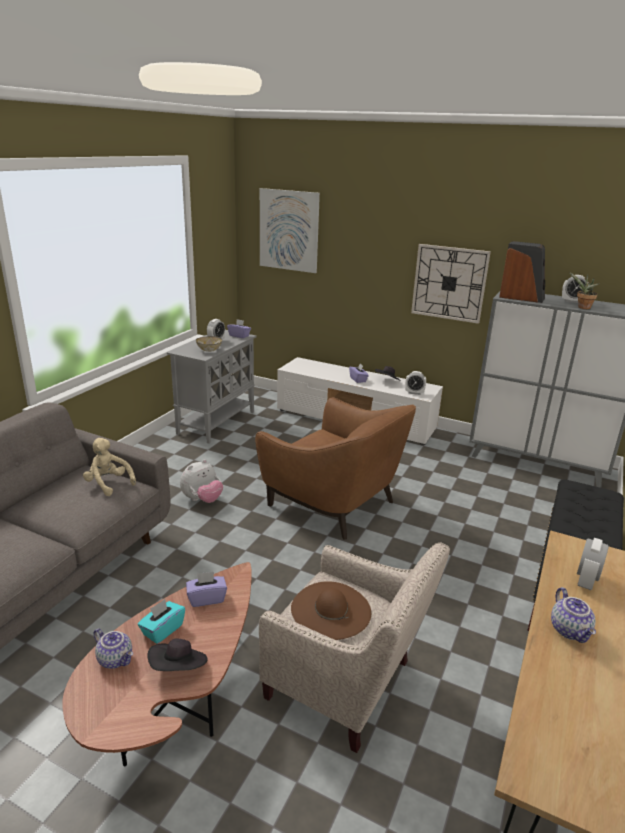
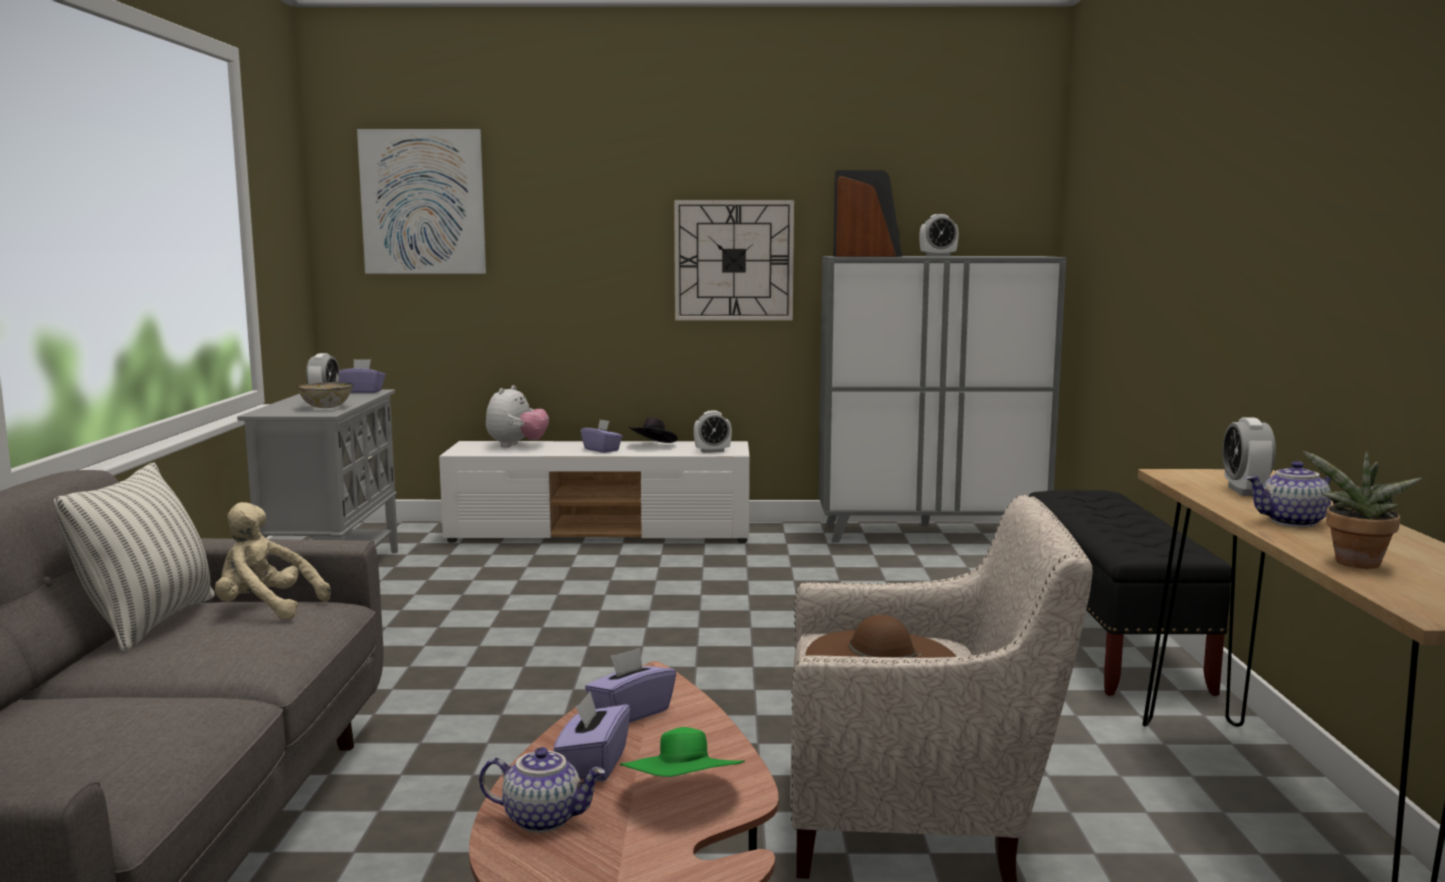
camera: 25 degrees left, 15 degrees down
(63, 481) = (149, 623): none -> pillow
(162, 630) = (593, 764): turquoise tissue box -> purple tissue box
(179, 668) = (684, 797): black hat -> green hat
(202, 500) = (408, 671): plush toy -> plush toy (516, 445)
(334, 503) = (667, 629): brown armchair -> none
(570, 630) = (1293, 522): teapot -> teapot turned 120 degrees clockwise
(582, 308) = (961, 256): potted plant -> potted plant (1355, 564)

